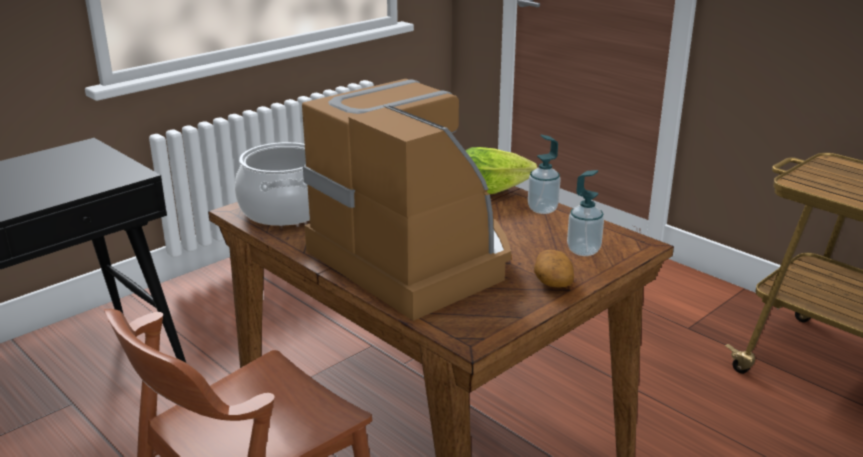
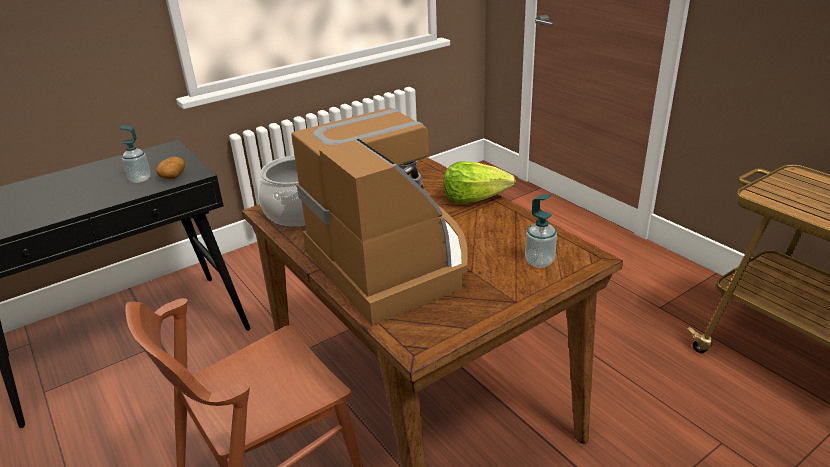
camera: 10 degrees right, 5 degrees up
(542, 209) = (514, 218): soap dispenser -> soap dispenser (140, 179)
(552, 281) = (503, 292): potato -> potato (173, 176)

